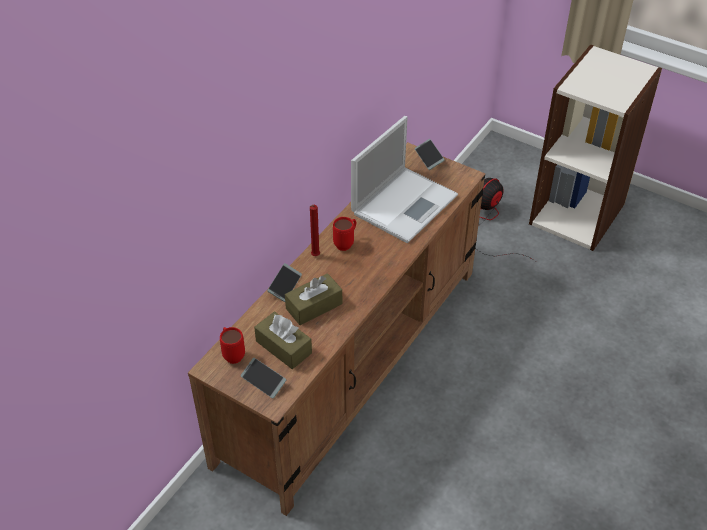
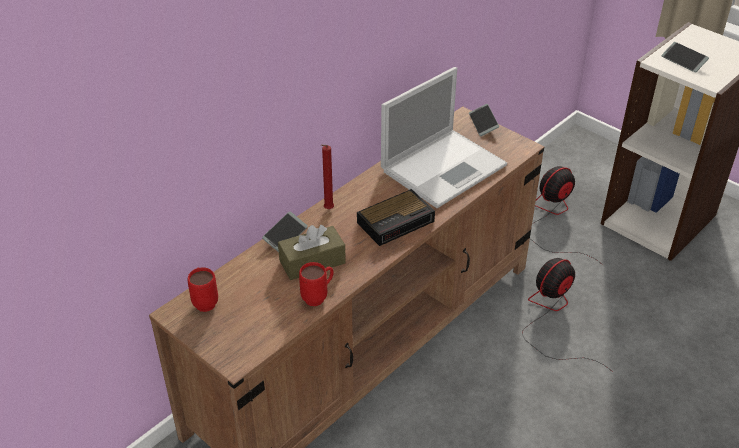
camera: 10 degrees right, 5 degrees down
(263, 381) = (231, 335): phone -> phone (683, 61)
(283, 347) = (265, 301): brown tissue box -> none
(346, 243) = (367, 200): red mug -> red mug (318, 297)
(376, 260) = (397, 221): none -> alarm clock
(503, 314) = (553, 316): none -> fan

